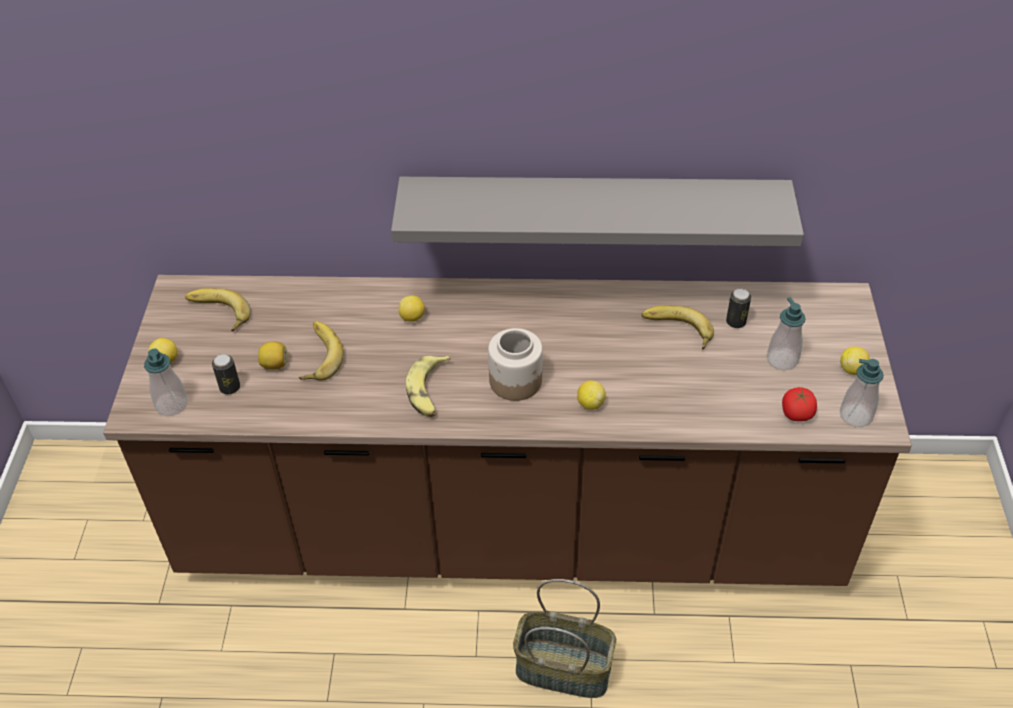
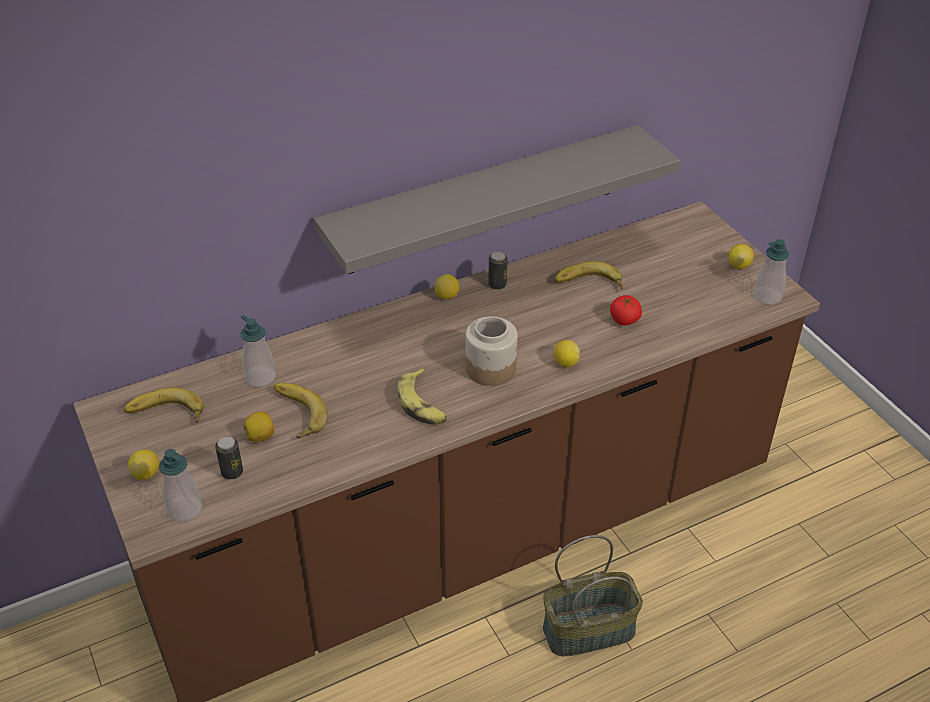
camera: 30 degrees left, 5 degrees down
(412, 318) = (359, 351): lemon -> lemon (447, 296)
(735, 322) = (628, 261): can -> can (497, 284)
(782, 359) = (684, 276): soap dispenser -> soap dispenser (260, 377)
(796, 414) = (725, 311): tomato -> tomato (624, 320)

